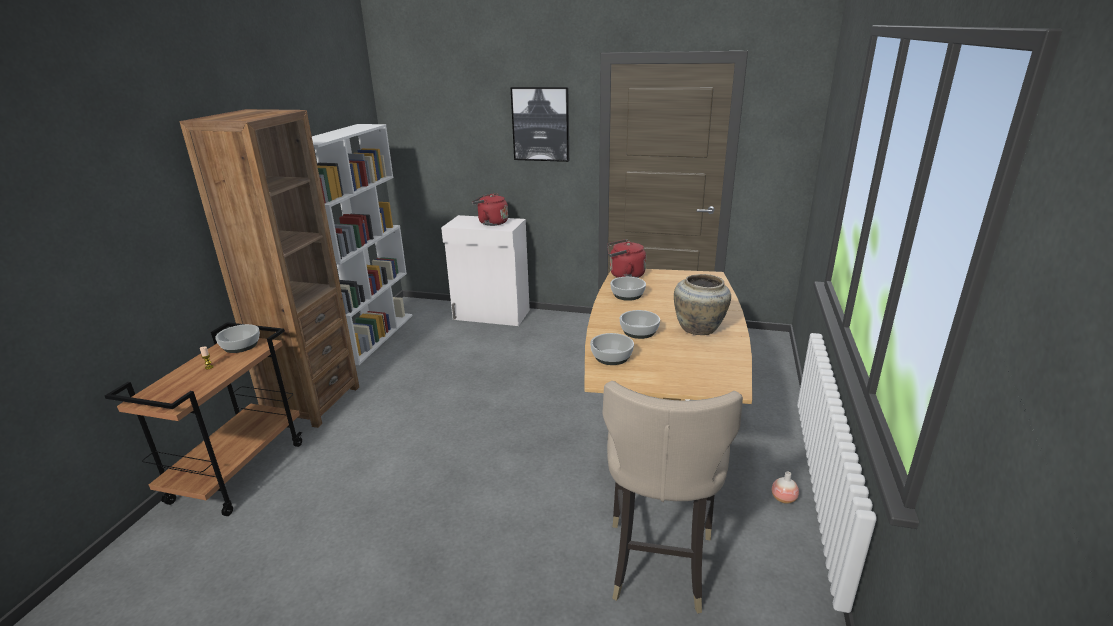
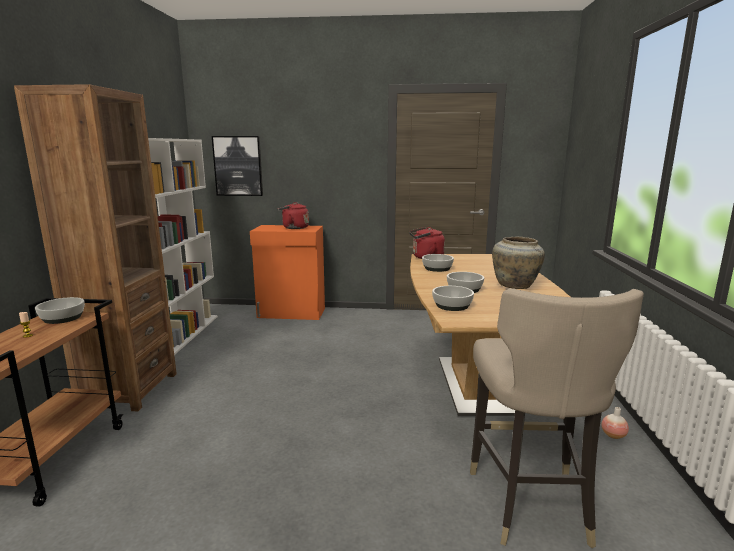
camera: 10 degrees left, 10 degrees down
(491, 315) = (291, 313): white cabinet -> orange cabinet
(541, 124) = (337, 144): picture -> picture (238, 166)

